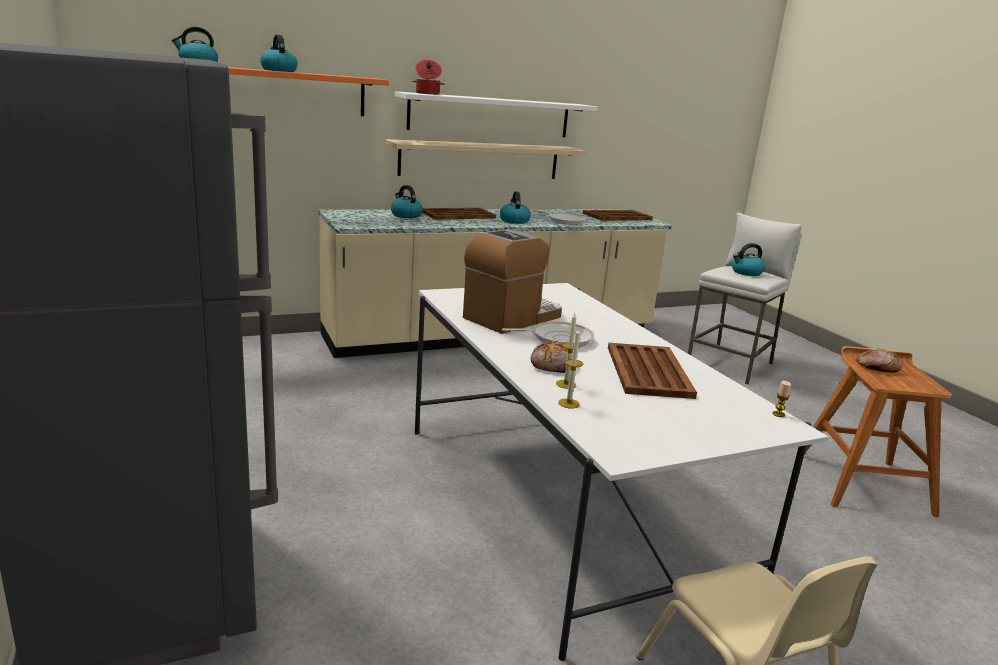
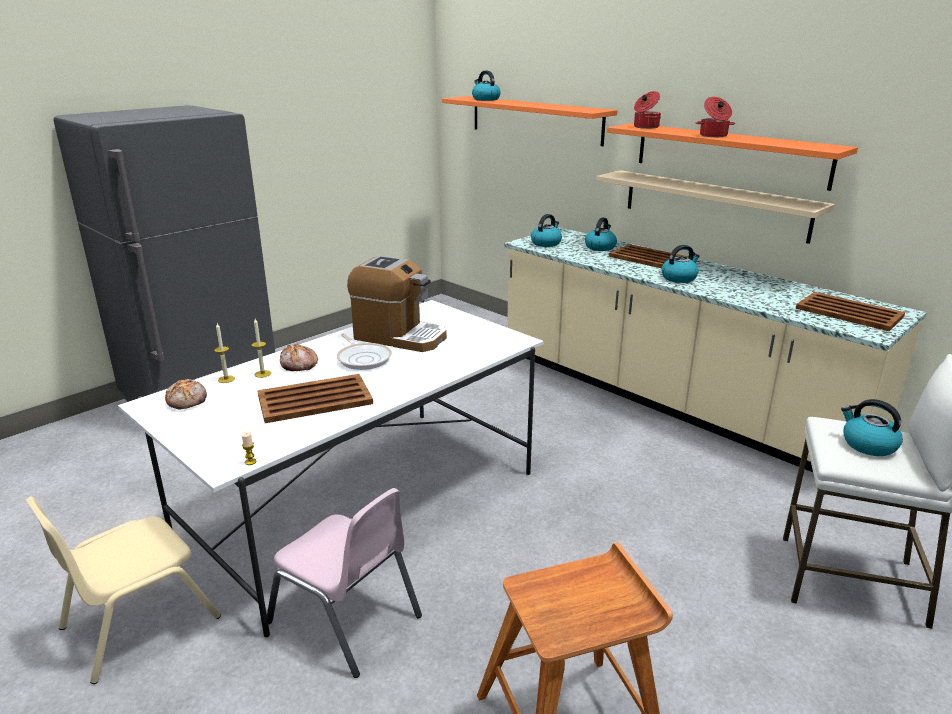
camera: 70 degrees right, 5 degrees up
(278, 70) = (530, 104): kettle -> kettle (546, 243)
(490, 116) = (729, 154): white shelf -> orange shelf
(498, 99) = (713, 136): none -> cooking pot
(564, 221) = (740, 294): frying pan -> none
(745, 548) = (346, 619): none -> pink chair
(877, 367) = (590, 584): bread -> bread (188, 400)

